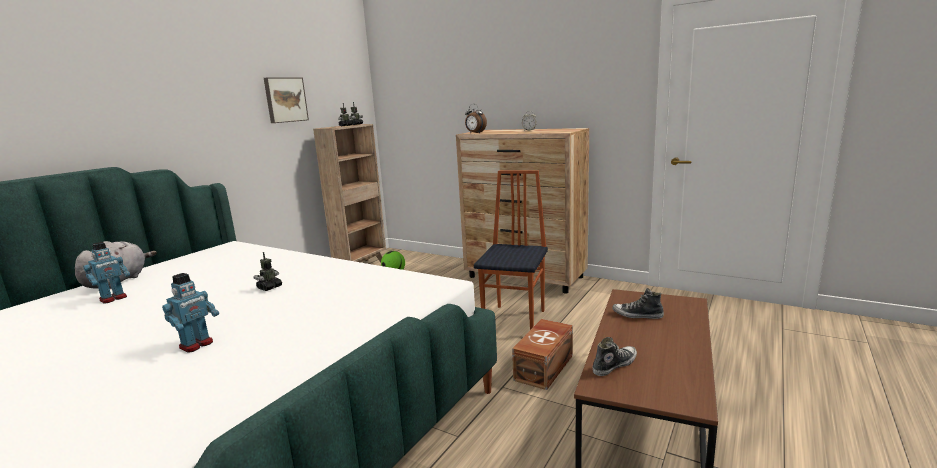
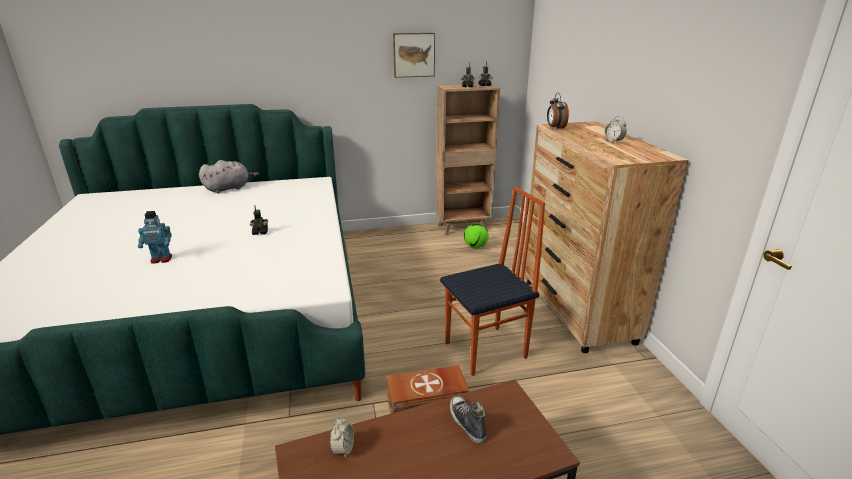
camera: 45 degrees right, 10 degrees up
(113, 298) = (205, 202): toy robot -> none
(614, 365) = (343, 449): shoe -> alarm clock

